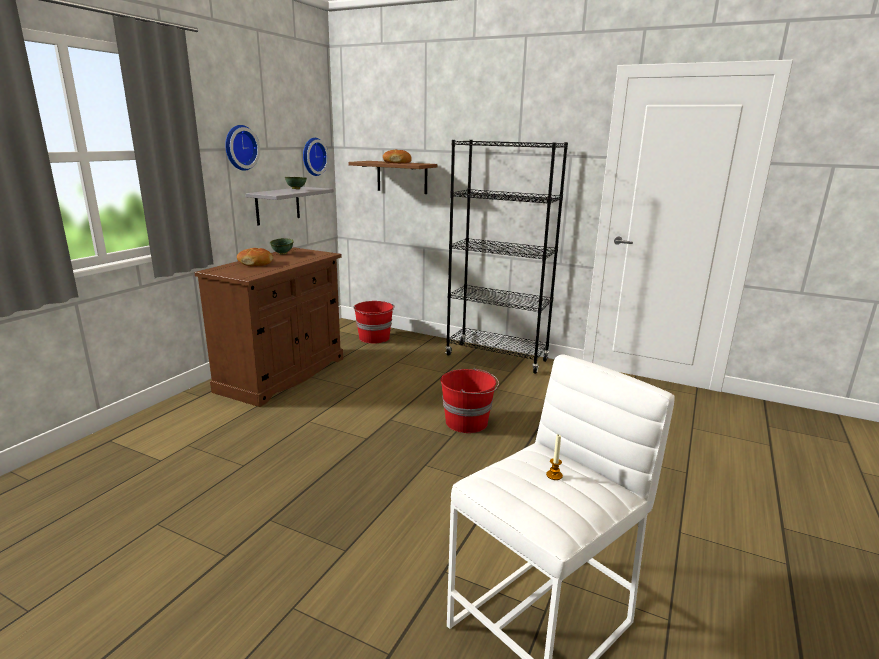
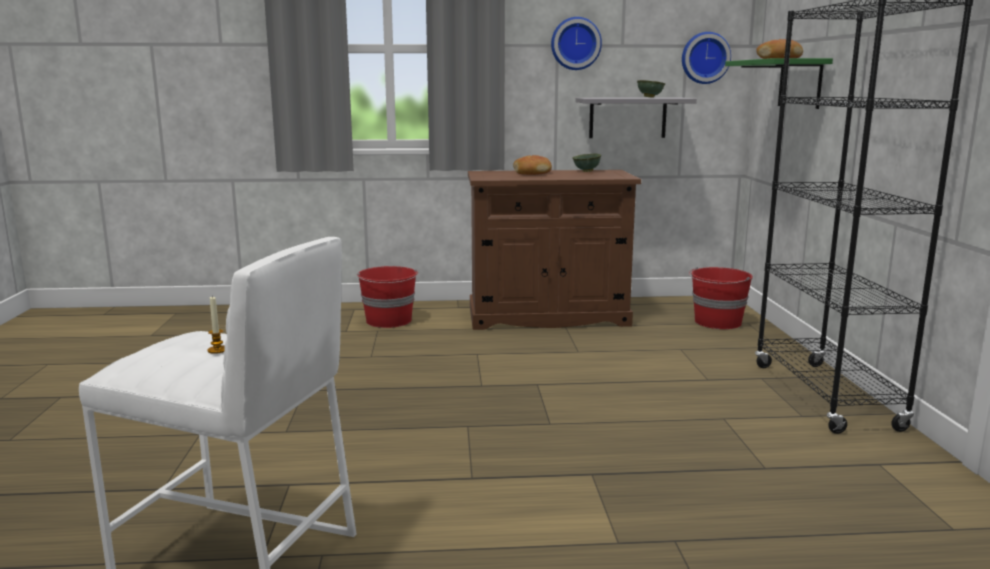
camera: 60 degrees right, 5 degrees down
(402, 177) = (800, 83): brown shelf -> green shelf
(467, 422) = (598, 424): red bucket -> red bucket (389, 321)

